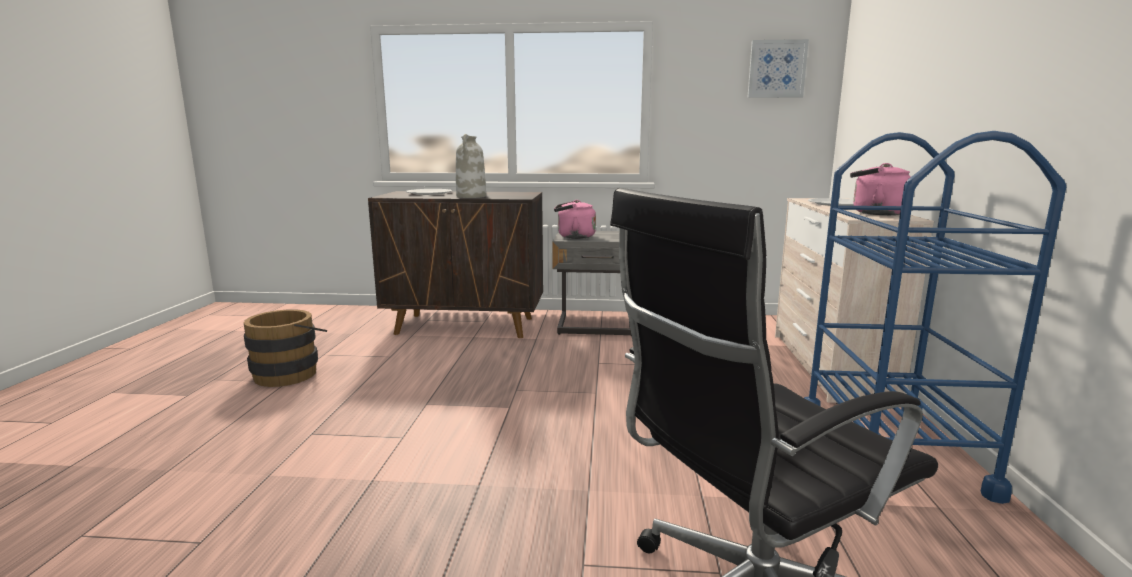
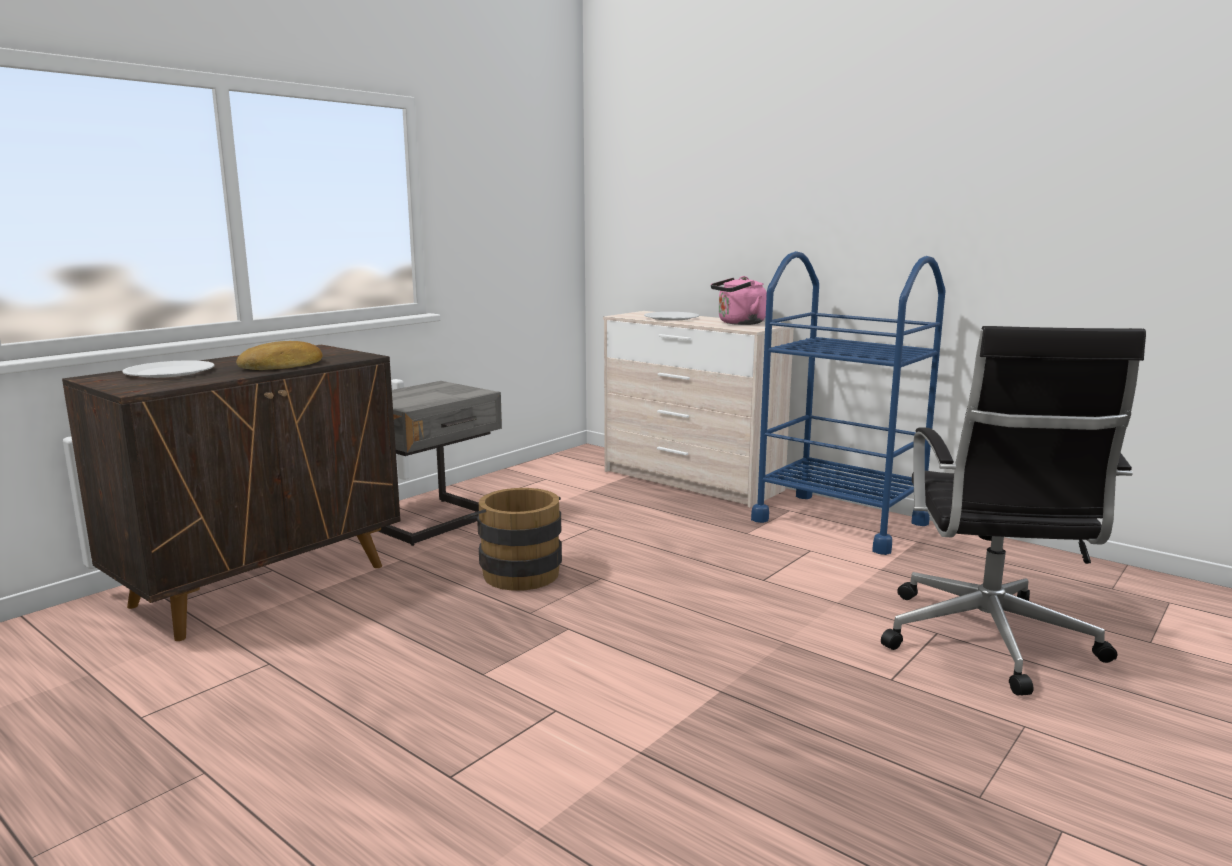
camera: 55 degrees left, 0 degrees up
(290, 372) = (167, 762): brown bucket -> brown bucket (517, 571)
(471, 196) = (283, 365): white vase -> bread
(573, 237) = (405, 402): pink kettle -> none
(777, 69) = (535, 168): picture -> none

